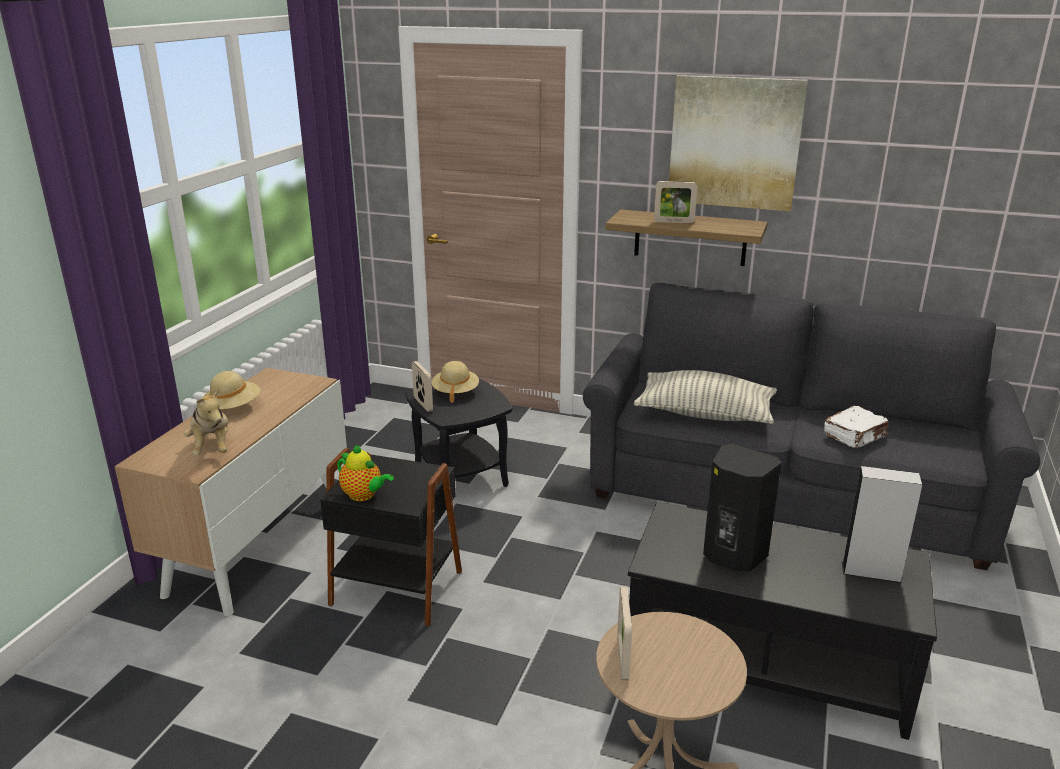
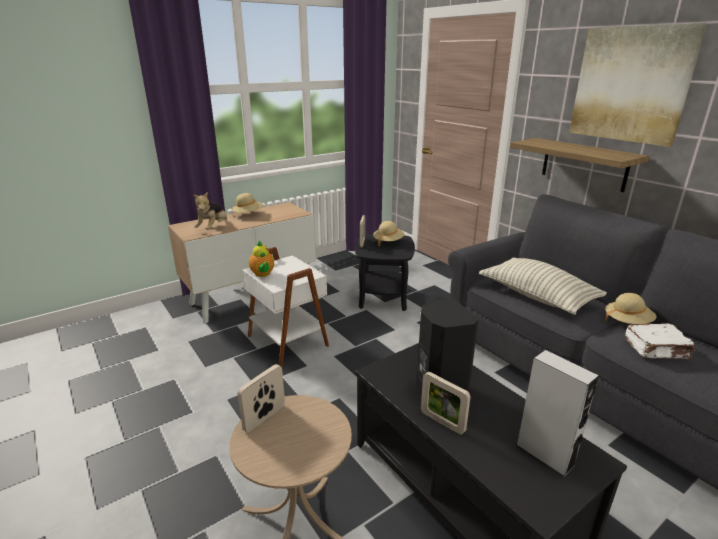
camera: 35 degrees right, 0 degrees up
(397, 586) = (289, 340): black side table -> white side table
(673, 222) = (563, 147): picture frame -> picture frame (442, 422)
(806, 415) = (627, 321): none -> beige hat

